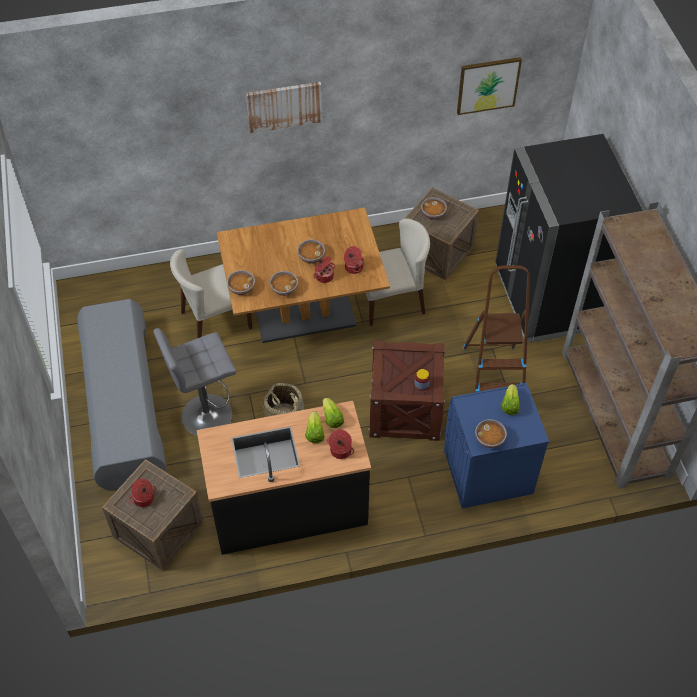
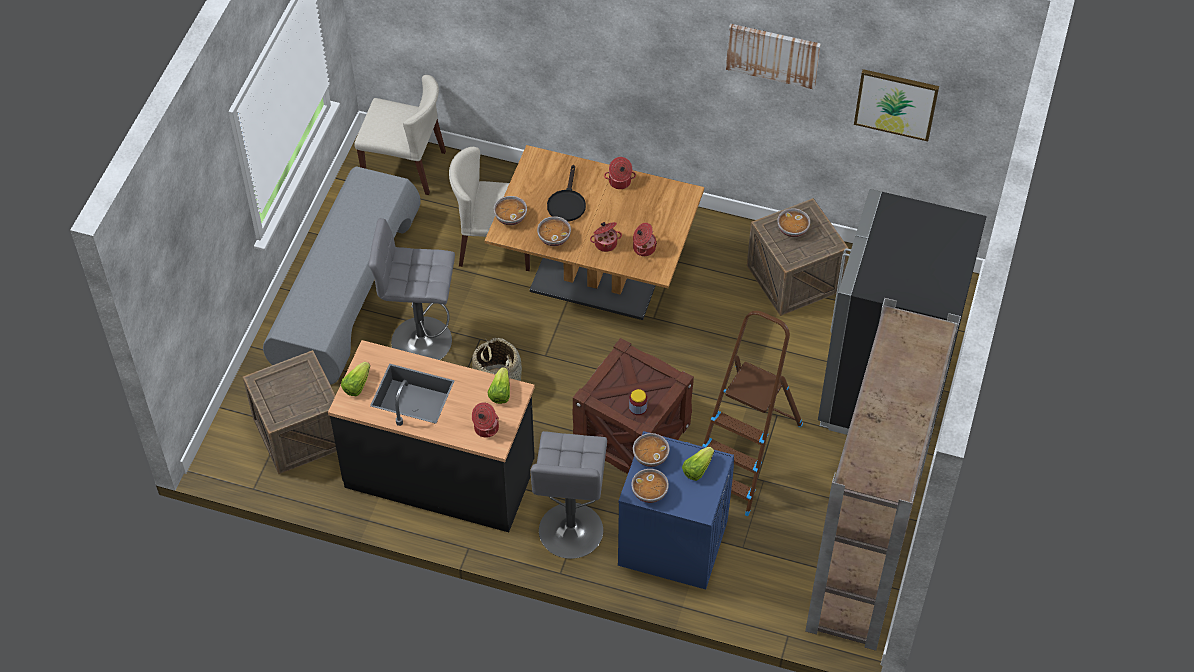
camera: 30 degrees right, 0 degrees up
(144, 499) = (287, 388): cooking pot -> cooking pot (620, 182)
(275, 260) = (567, 203): none -> black frying pan
(284, 106) = (643, 35): picture -> picture (773, 54)
(311, 257) = (606, 216): bowl -> bowl (650, 456)
(314, 433) = (473, 398): lettuce -> lettuce (357, 385)
(391, 300) = (701, 310): beige chair -> beige chair (405, 166)
(410, 501) = (570, 531): none -> grey stool

